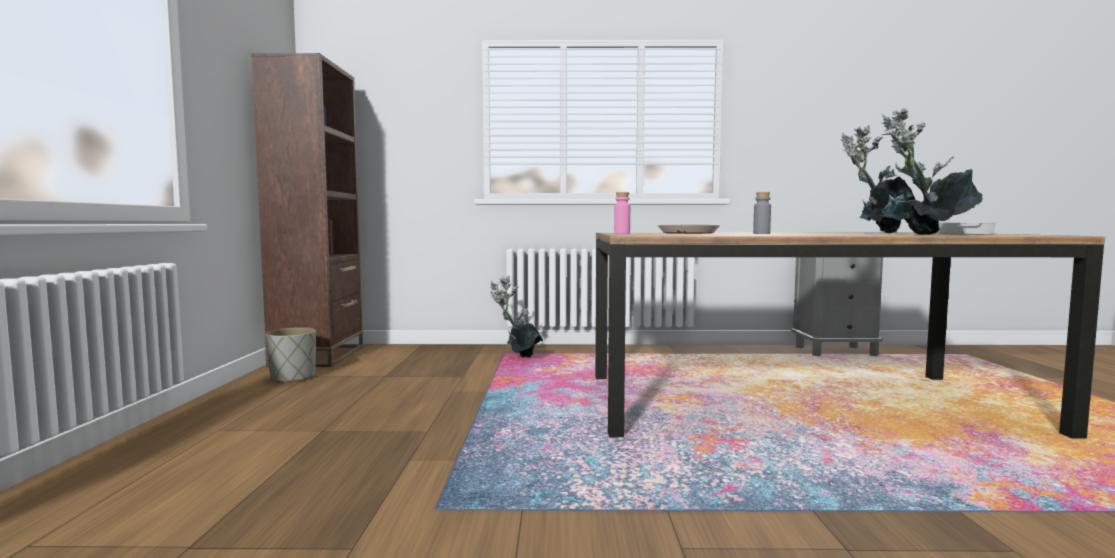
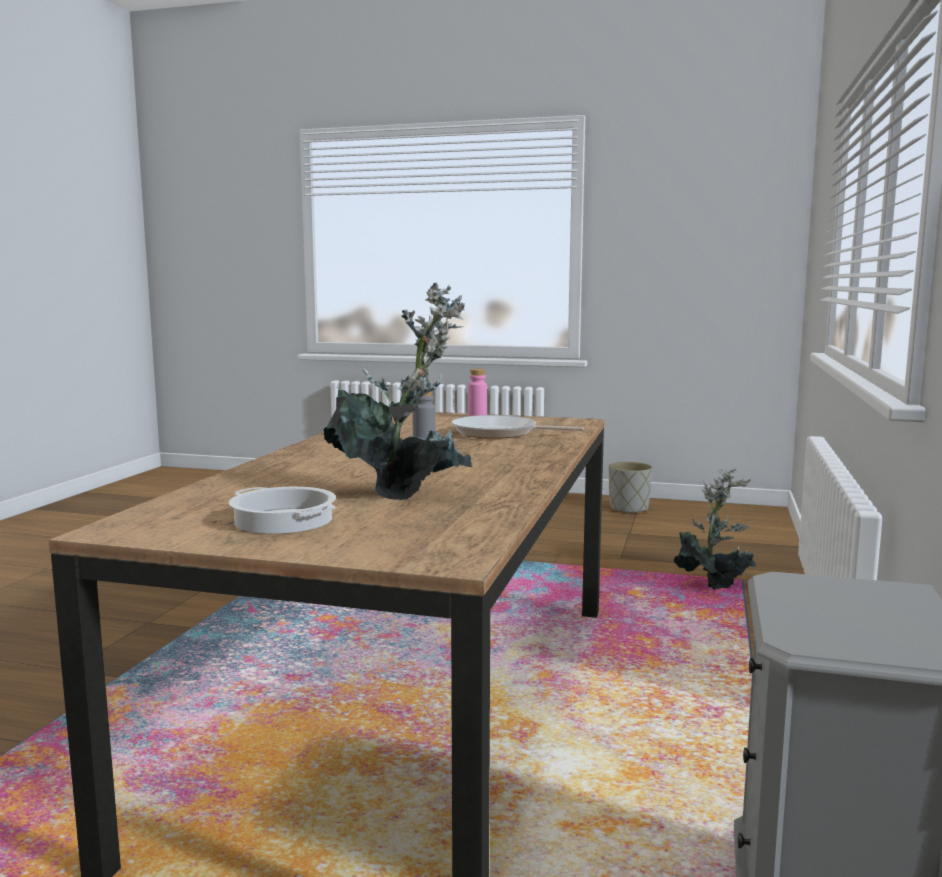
camera: 105 degrees right, 5 degrees up
(318, 356) = (721, 512): brown bookcase -> none
(919, 234) = (271, 481): potted plant -> none

